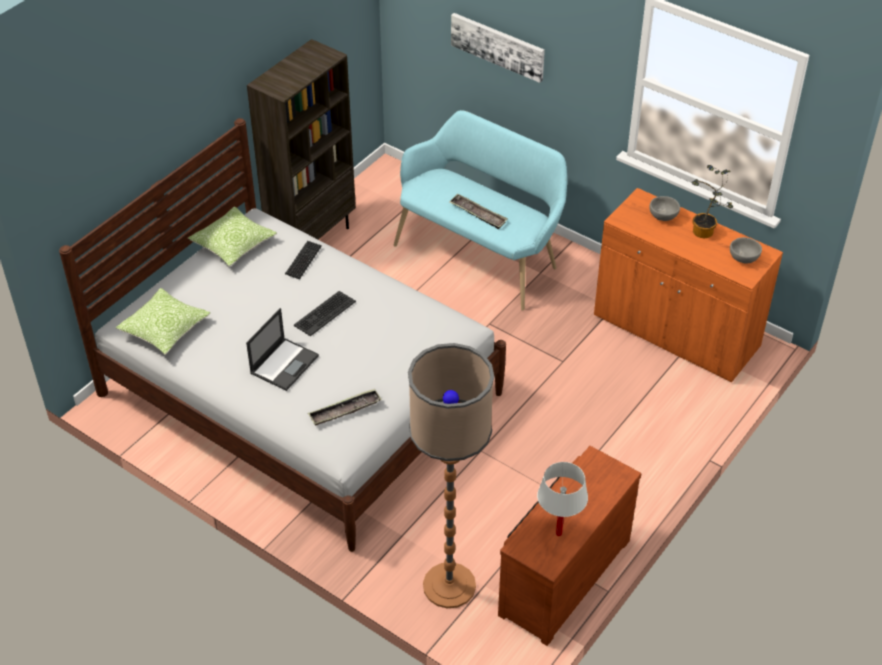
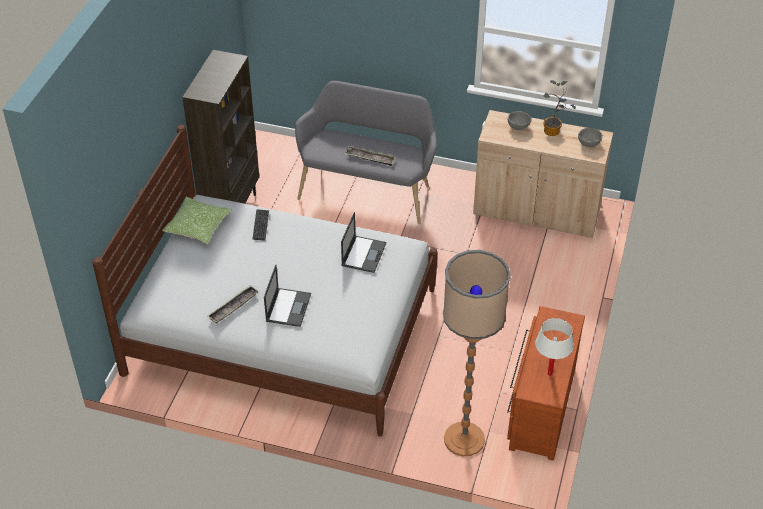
camera: 20 degrees left, 0 degrees up
(164, 329) = (179, 305): pillow -> none
(324, 313) = (298, 261): keyboard -> none
(345, 410) = (352, 329): tray -> tray (233, 307)
(405, 324) = (363, 254): none -> laptop
(481, 254) = (367, 189): turquoise bench -> grey bench
(498, 46) = (355, 24): picture -> none
(676, 332) = (536, 212): orange cabinet -> beige cabinet

